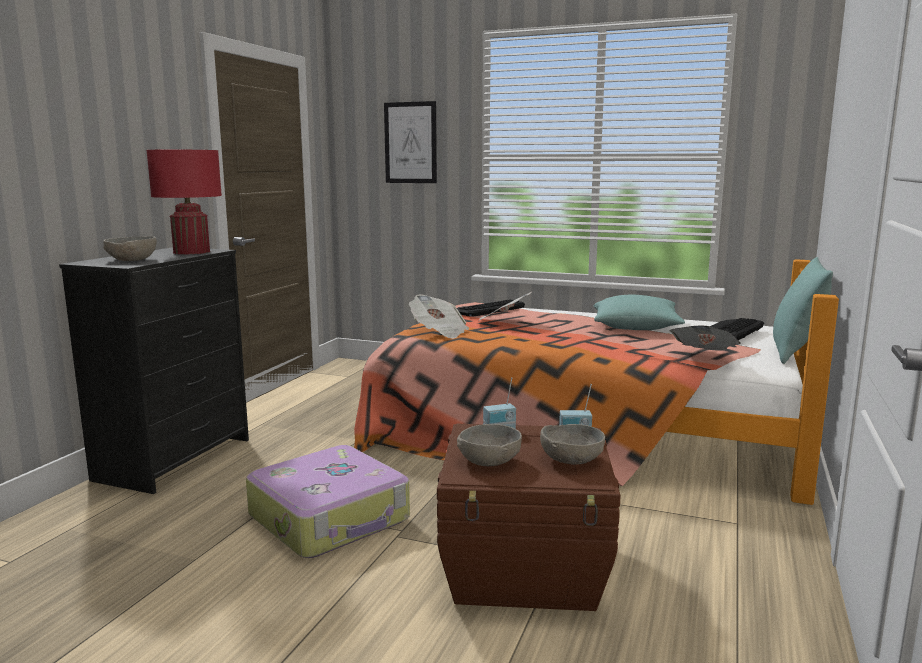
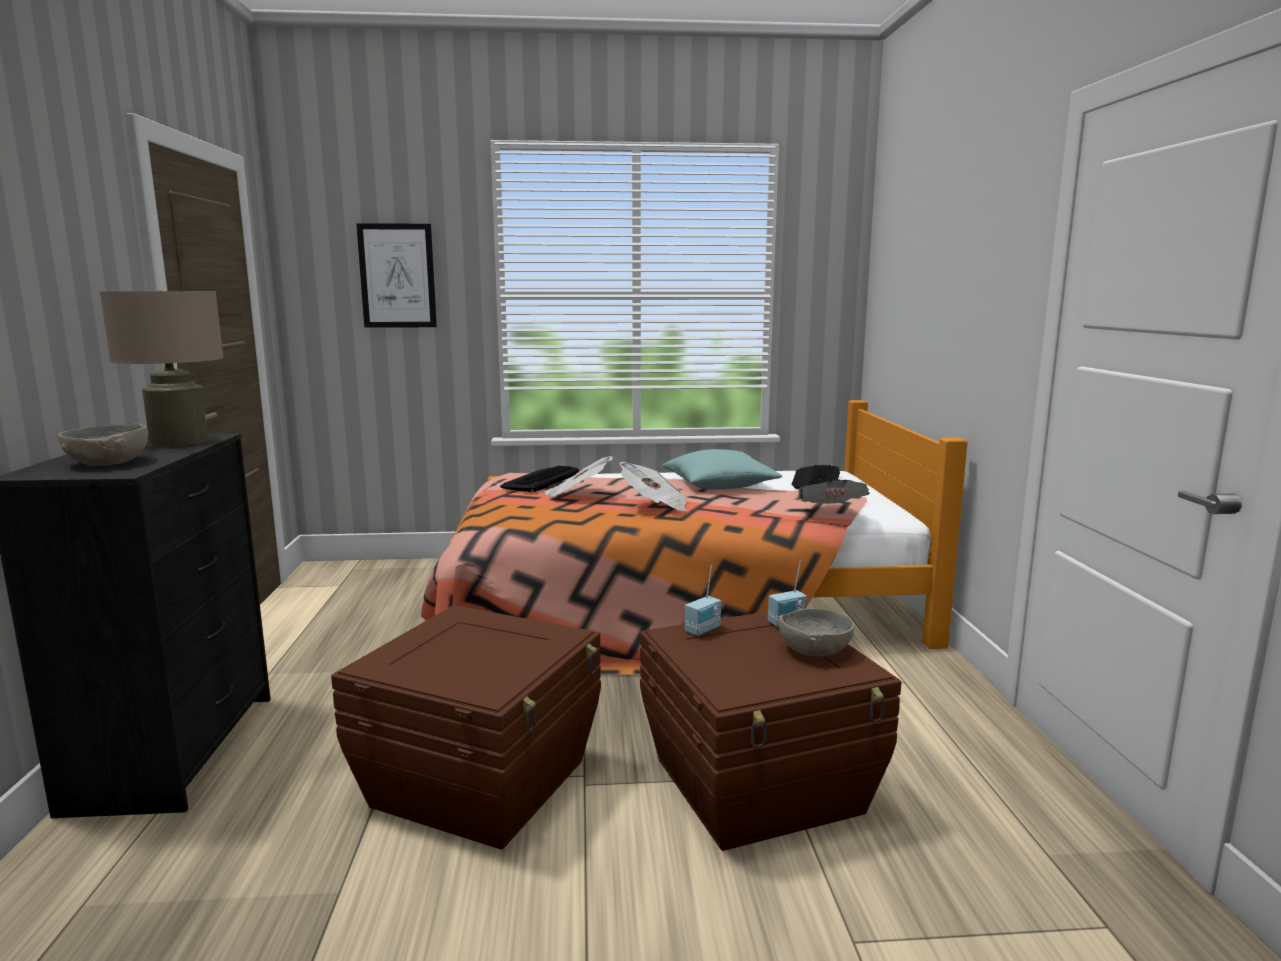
camera: 25 degrees left, 0 degrees up
(191, 252) = (179, 441): red table lamp -> beige table lamp
(331, 518) = (482, 782): suitcase -> brown storage box
(439, 332) = (520, 516): newspaper -> newspaper (655, 505)
(489, 460) = (736, 670): grey bowl -> none
(796, 353) = (894, 497): turquoise pillow -> none

